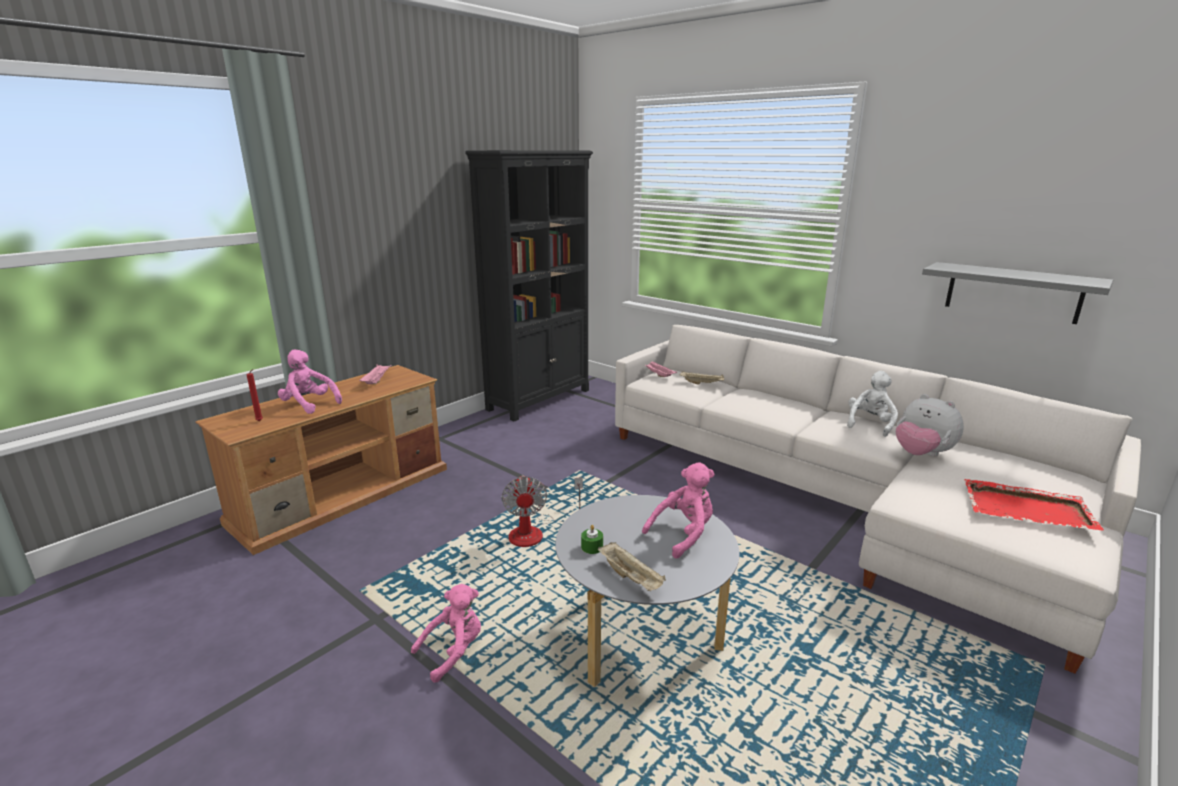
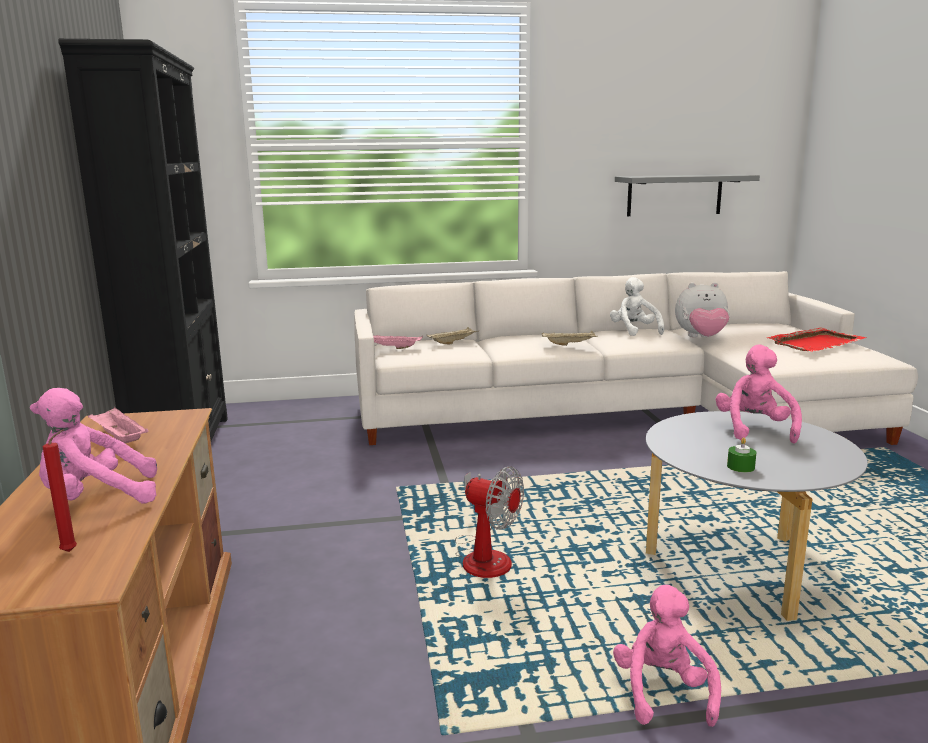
camera: 50 degrees left, 5 degrees down
(631, 578) = (814, 467): beige tray -> beige tray (569, 344)

